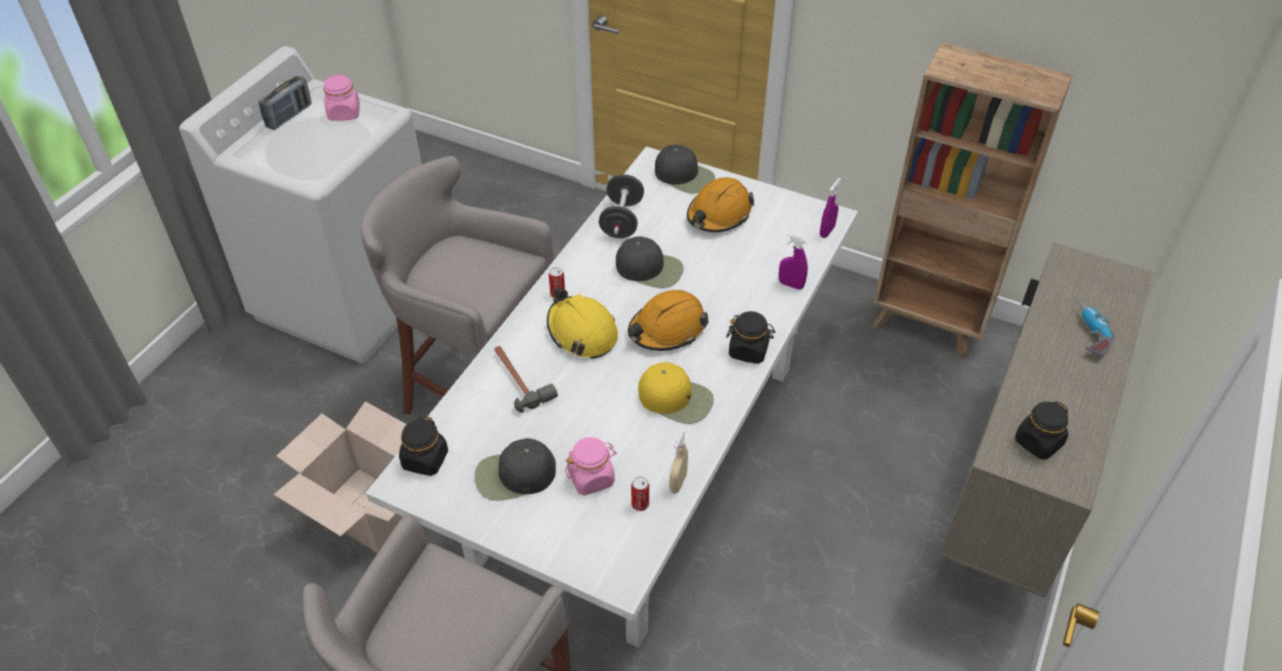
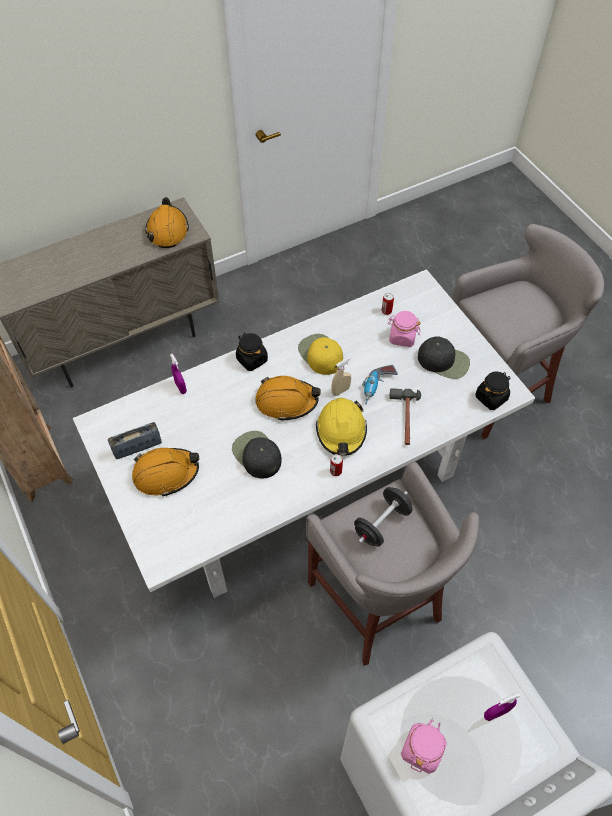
camera: 145 degrees left, 10 degrees up
(289, 116) = (482, 784): radio -> radio (138, 448)
(369, 509) = (497, 552): cardboard box -> none
(622, 220) = (238, 513): black dumbbell -> black dumbbell (381, 523)
(678, 483) = (358, 310): beige spray bottle -> beige spray bottle (340, 391)
(685, 176) = (151, 530): black cap -> none
(827, 231) = (112, 413): purple spray bottle -> purple spray bottle (495, 713)
(1038, 442) = (167, 230): black jar -> orange hard hat
(1088, 333) = (66, 260): power drill -> power drill (377, 388)

